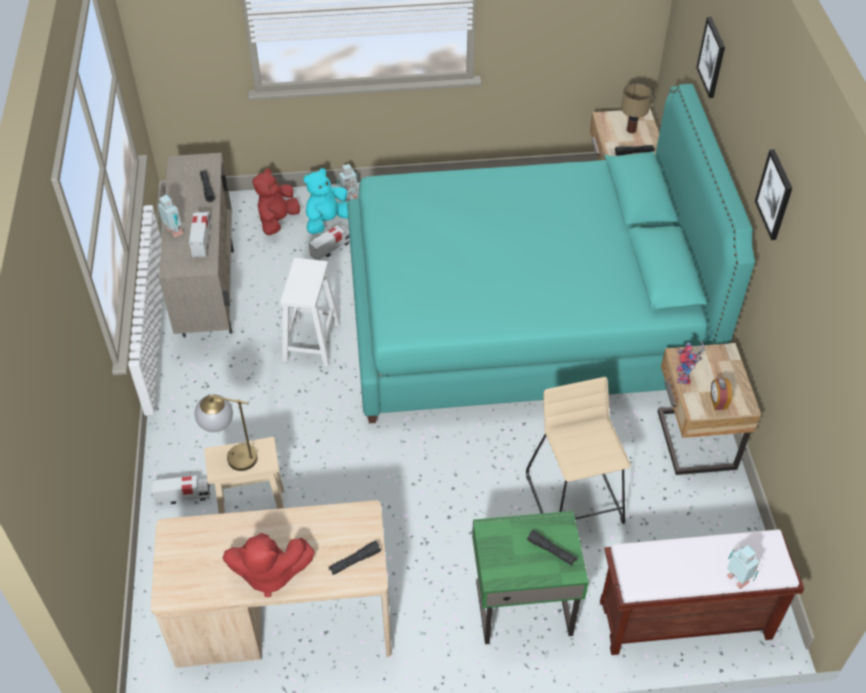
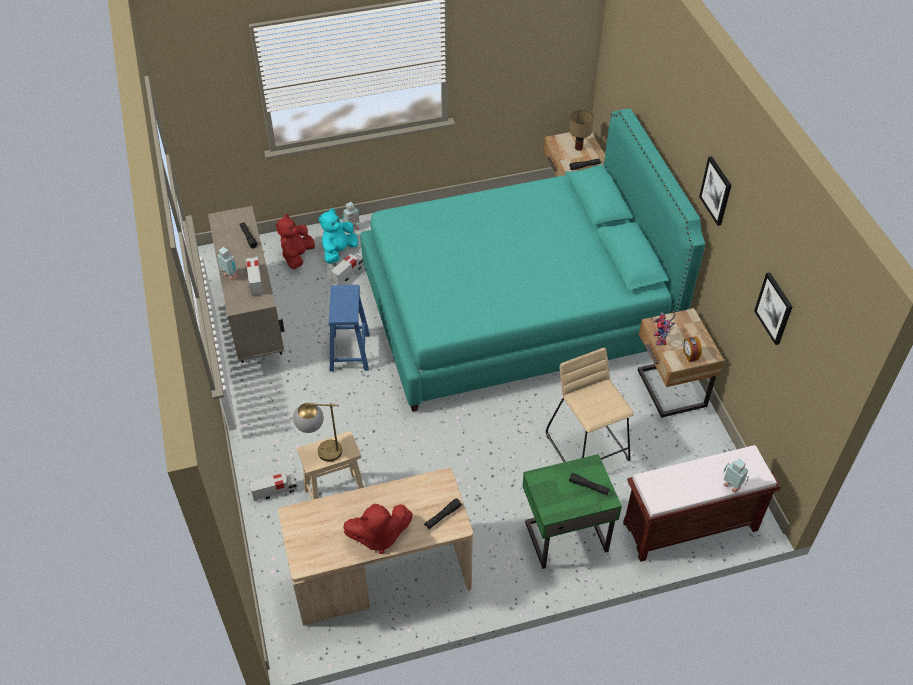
camera: 10 degrees left, 0 degrees up
(311, 341) = (349, 351): white stool -> blue stool
(712, 57) = (645, 86): picture -> picture (774, 308)

